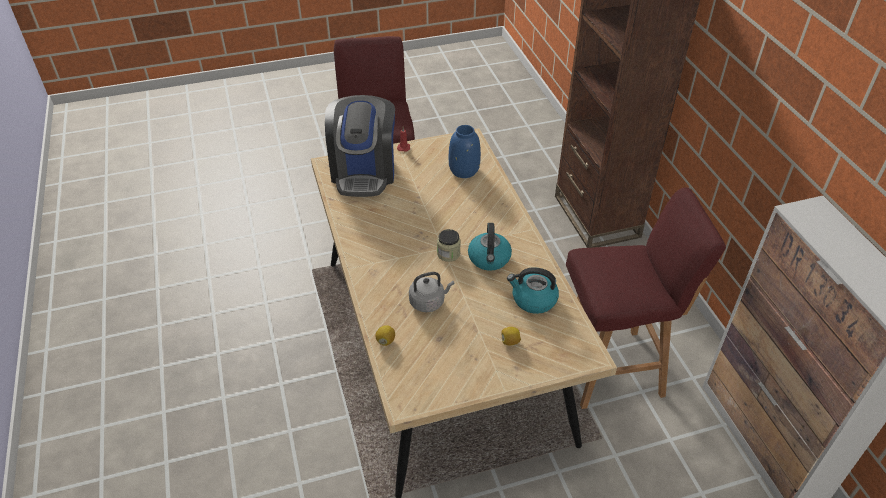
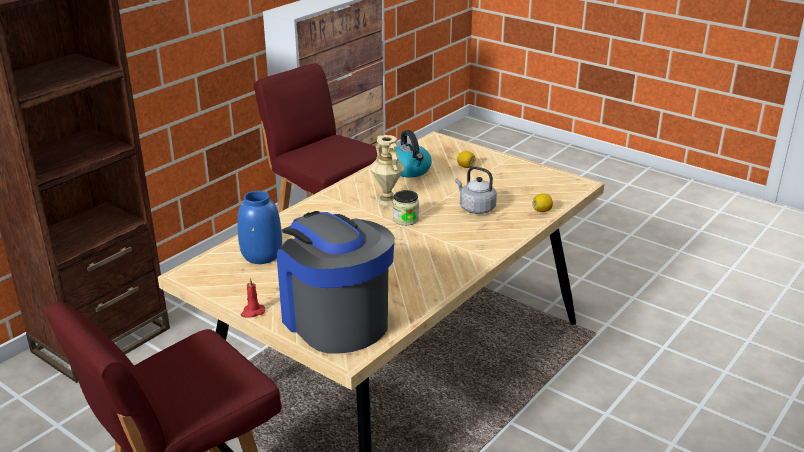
camera: 125 degrees left, 15 degrees down
(364, 172) = (334, 319): coffee machine -> coffee machine turned 90 degrees counterclockwise
(489, 259) = (386, 200): kettle -> beige vase

